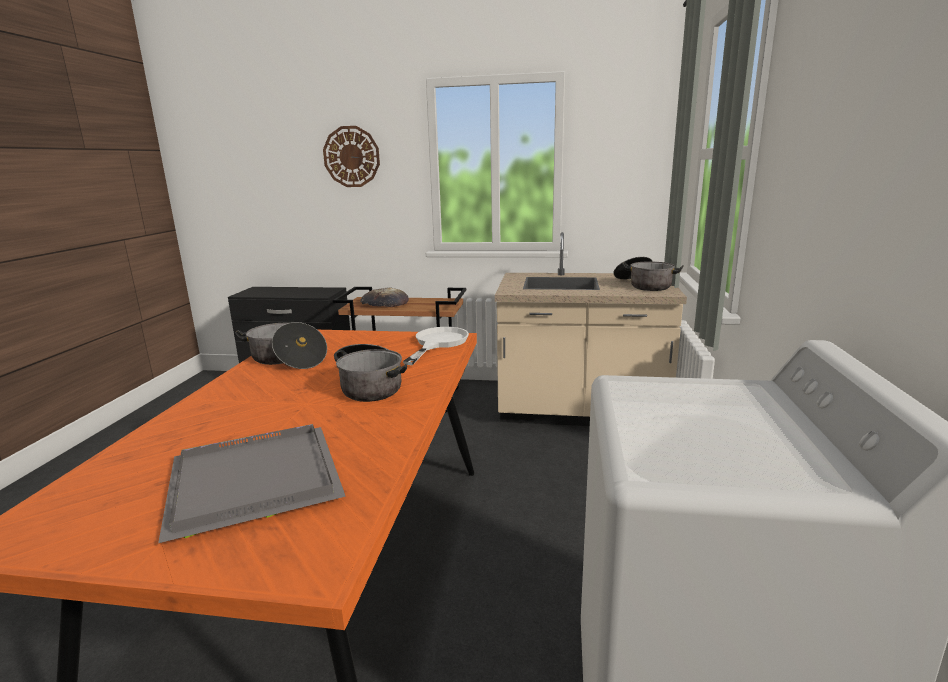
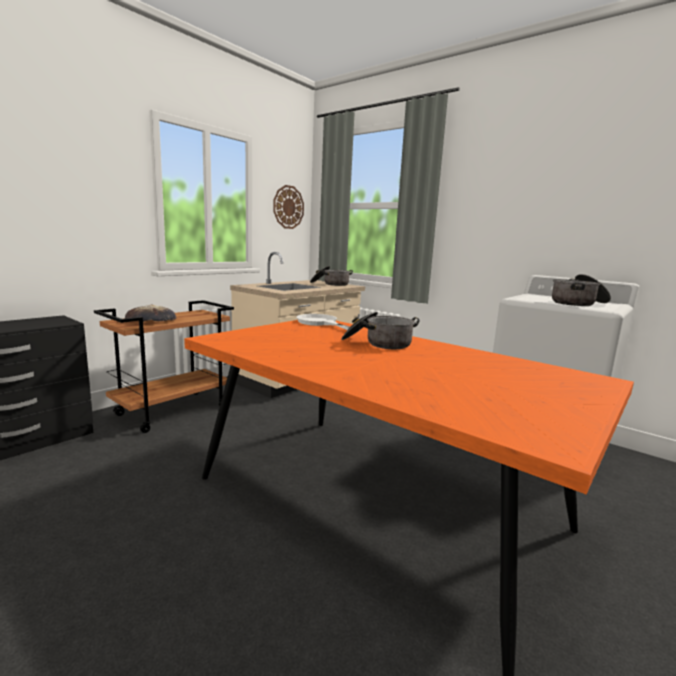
camera: 60 degrees left, 5 degrees down
(251, 483) = (506, 380): grey tray -> none
(286, 359) = (275, 349): cooking pot -> cooking pot (578, 303)
(351, 157) = (68, 168): wall clock -> wall clock (288, 207)

